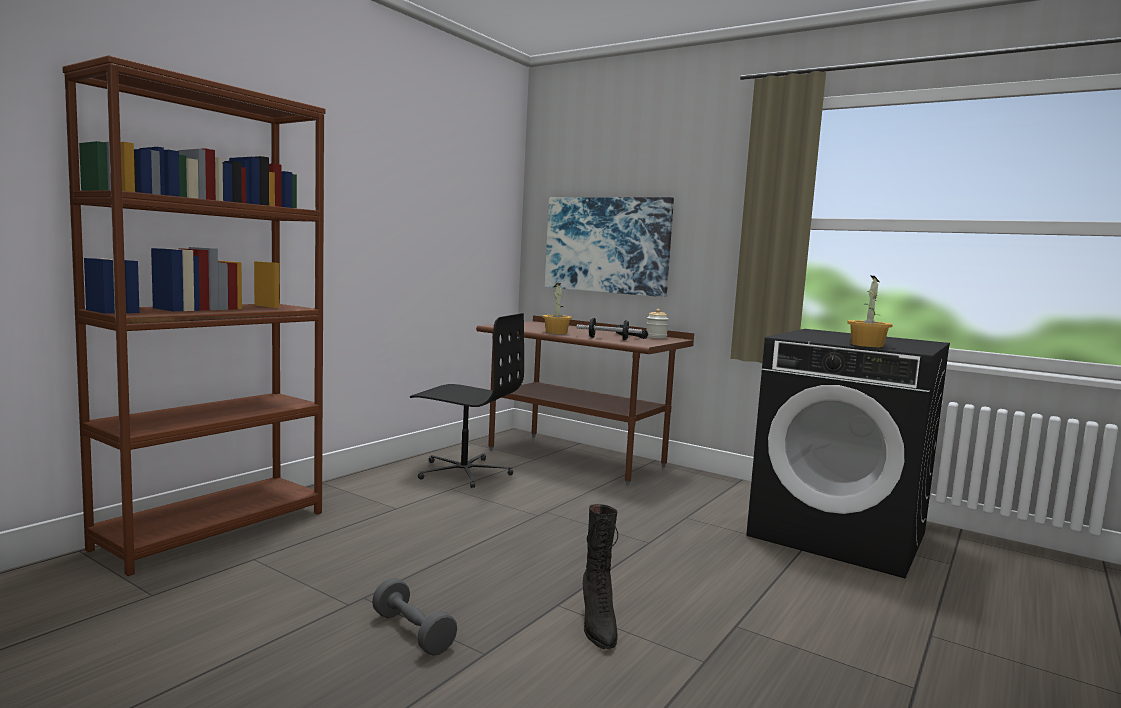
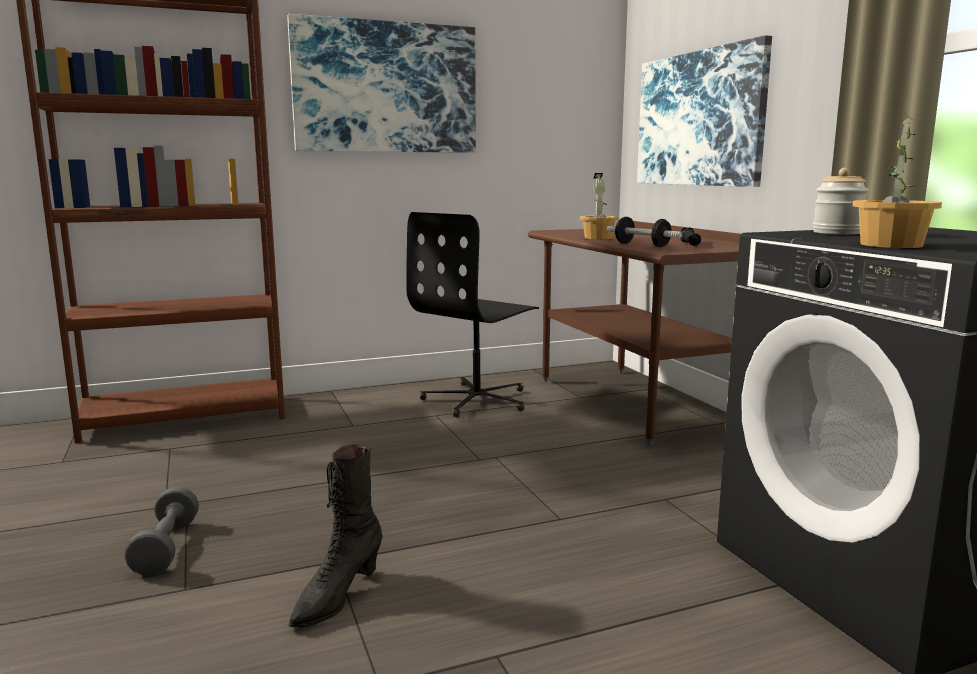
camera: 35 degrees right, 5 degrees up
(374, 201) = (385, 88): none -> picture
(463, 472) = (477, 400): black office chair -> black office chair turned 75 degrees clockwise
(656, 337) = (730, 245): jar -> jar (837, 233)

